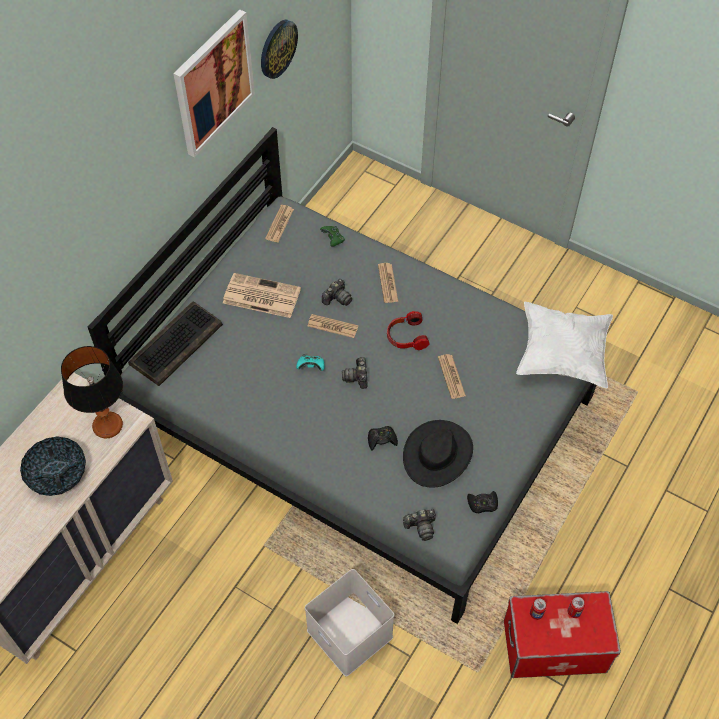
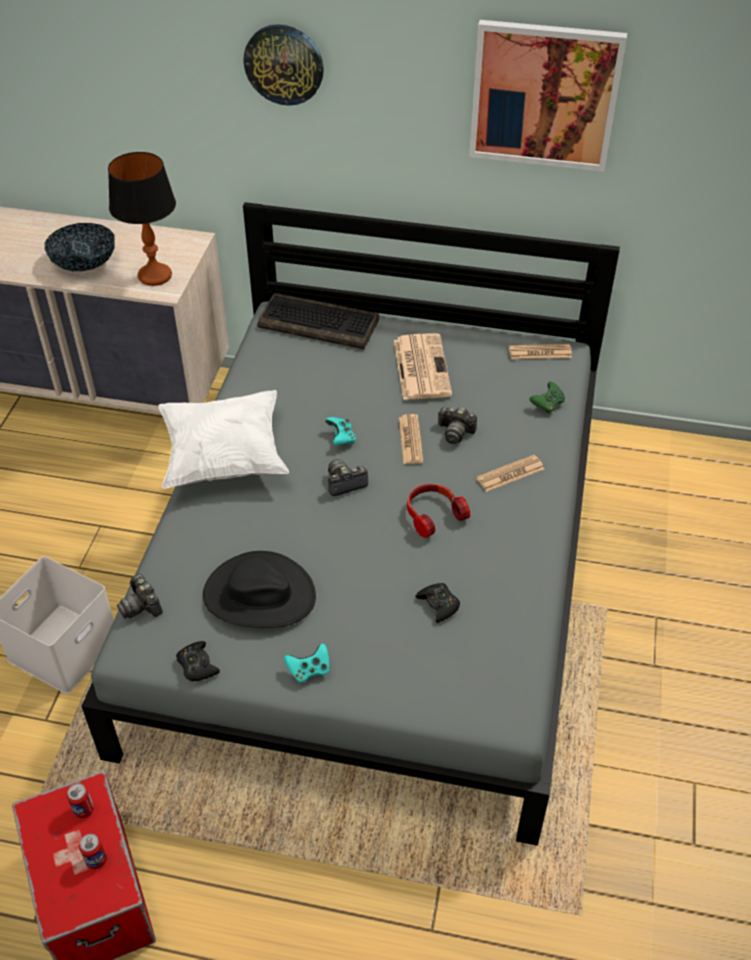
camera: 70 degrees right, 10 degrees down
(277, 48) = (682, 155): wall clock -> wall clock (284, 64)
(381, 440) = (260, 533): black game controller -> black game controller (438, 605)
(451, 376) = (392, 579): newspaper -> none
(508, 442) = (309, 670): none -> turquoise game controller
(562, 355) = (494, 703): white pillow -> white pillow (224, 458)

